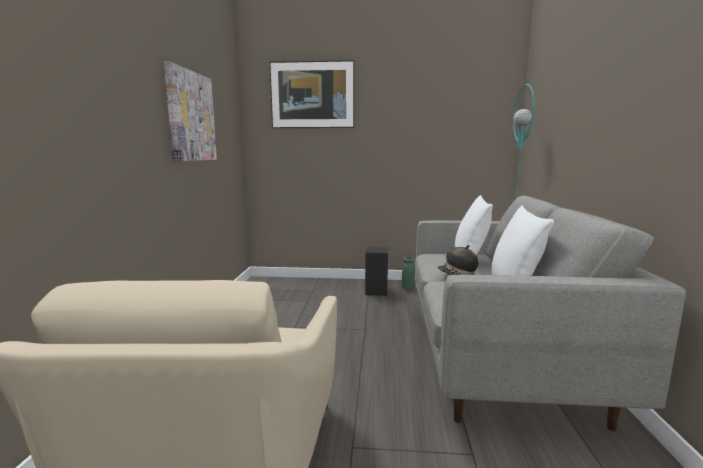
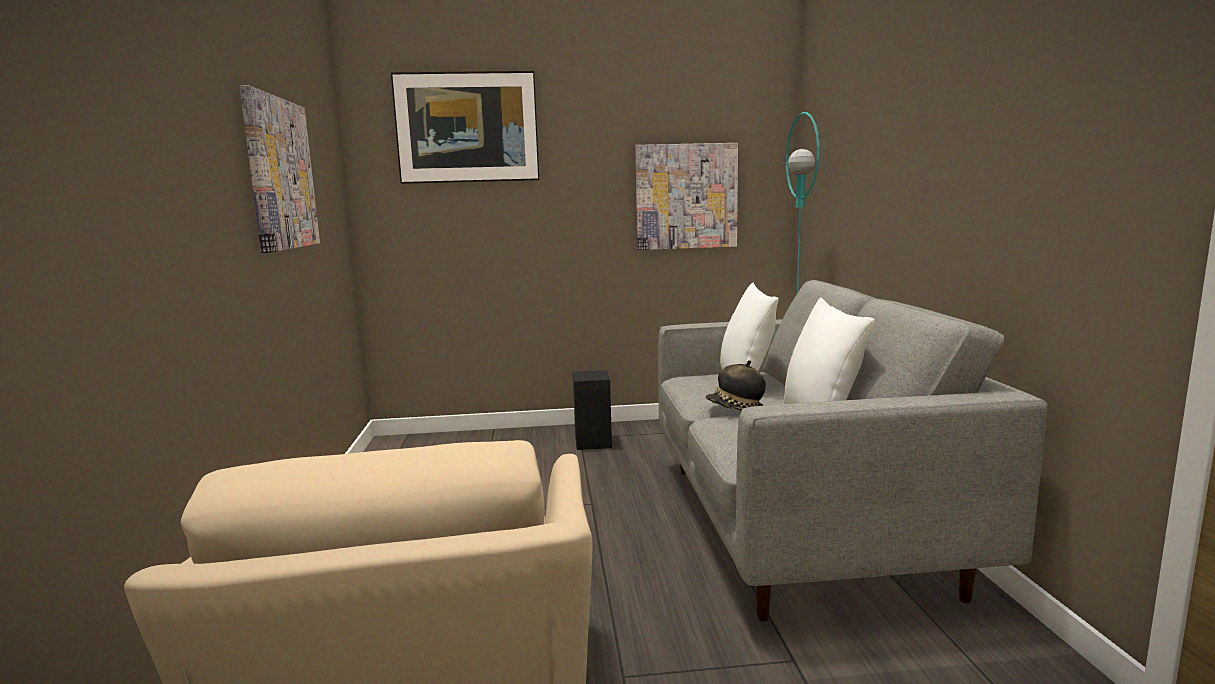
camera: 10 degrees left, 0 degrees up
(407, 288) = (641, 433): green vase -> none
(446, 140) = (686, 196): none -> picture

